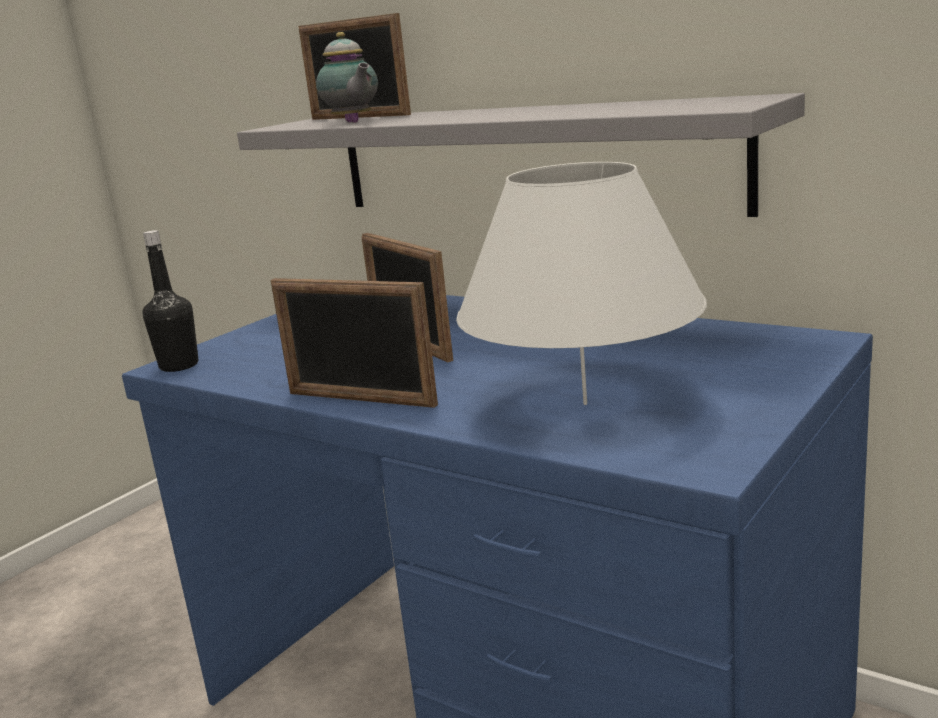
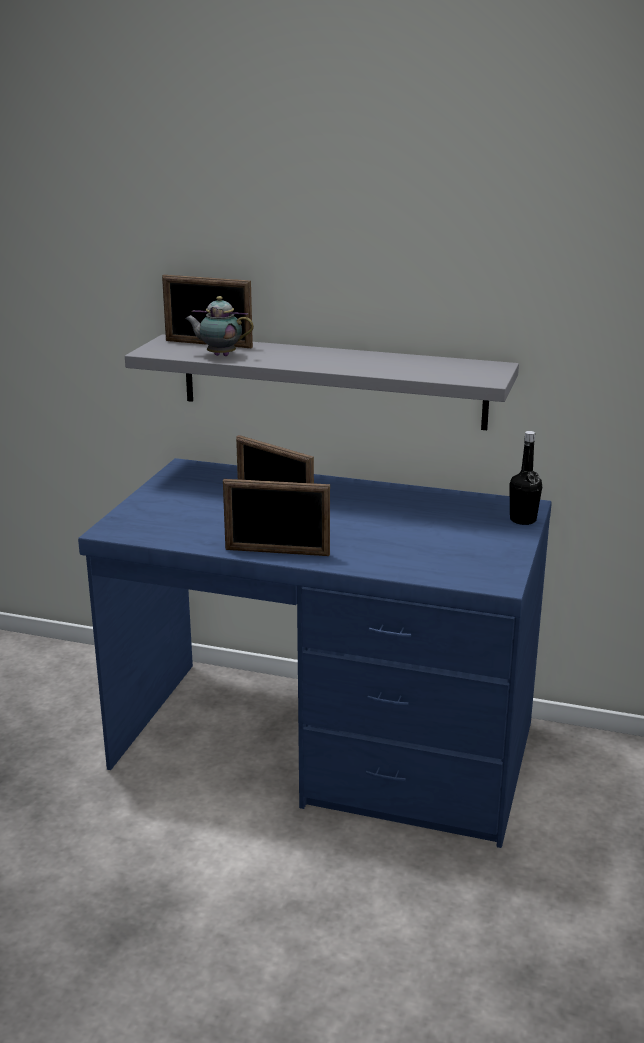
camera: 20 degrees left, 5 degrees up
(179, 366) = (117, 530): black bottle -> black bottle (523, 520)
(353, 122) = (219, 355): teapot -> teapot turned 150 degrees clockwise
(586, 404) = (417, 551): white table lamp -> none

